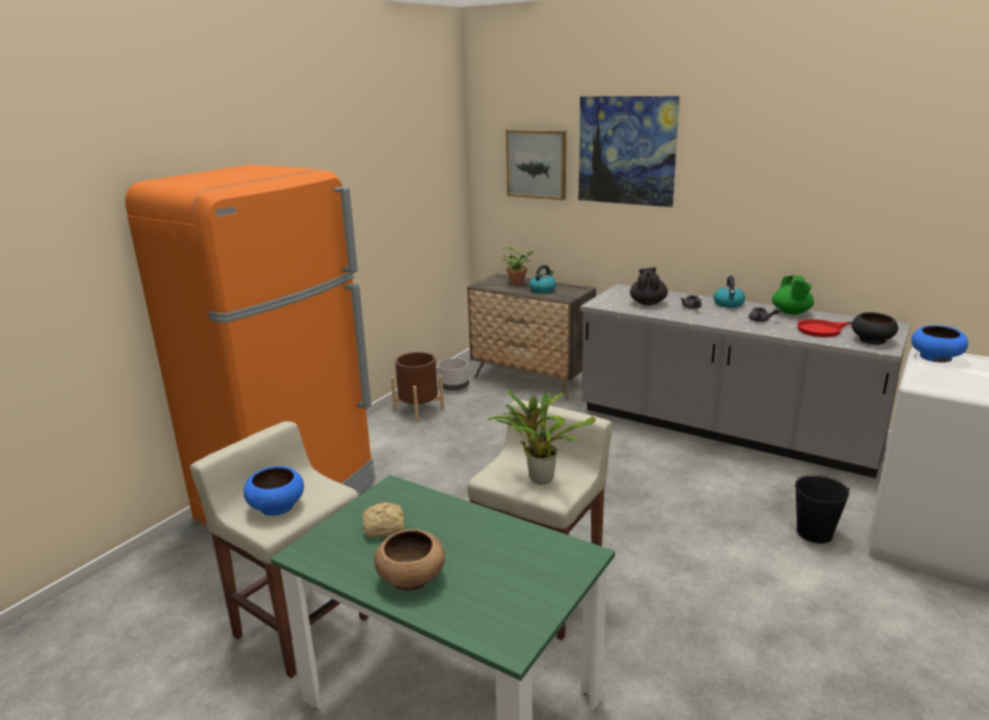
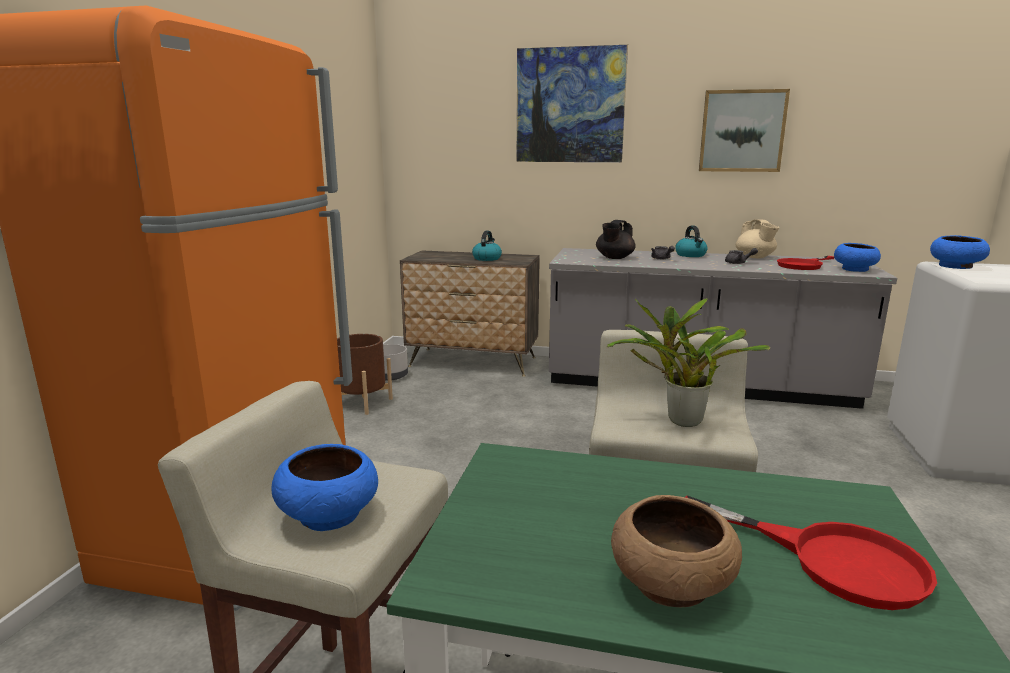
camera: 20 degrees left, 5 degrees down
(385, 528) = (548, 514): bread -> none
(513, 585) = (831, 559): none -> red frying pan
(519, 283) = (454, 255): potted plant -> none
(536, 164) = (467, 125): picture -> picture (742, 131)
(647, 303) = (614, 258): black teapot -> black teapot turned 135 degrees counterclockwise
(791, 313) = (755, 257): green teapot -> beige teapot
(814, 533) = (864, 464): black bucket -> none
(872, 340) = (855, 269): black bowl -> blue bowl

